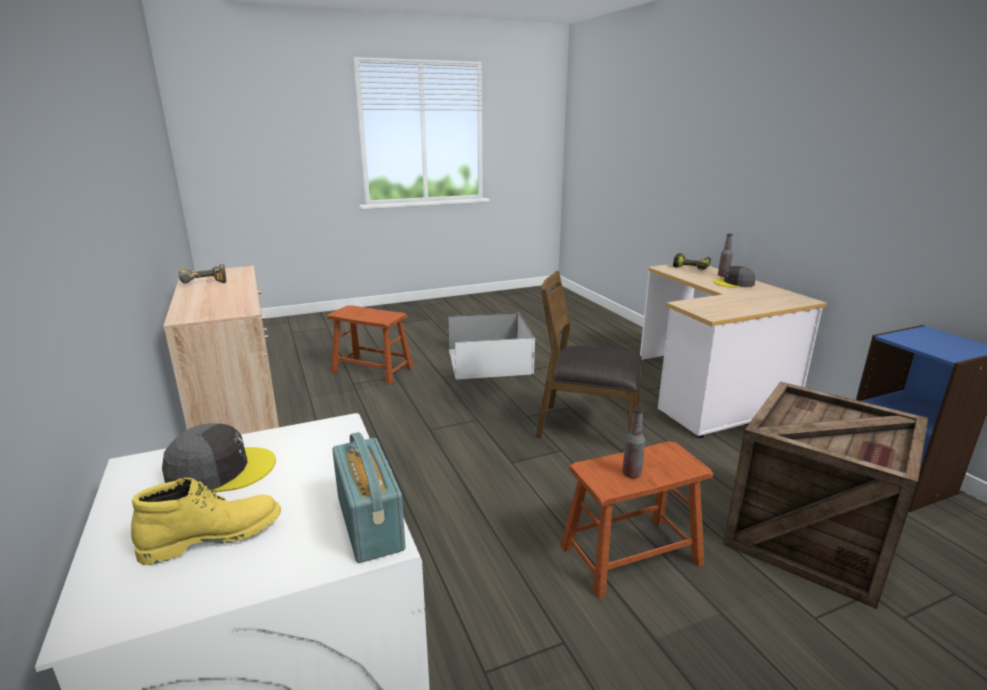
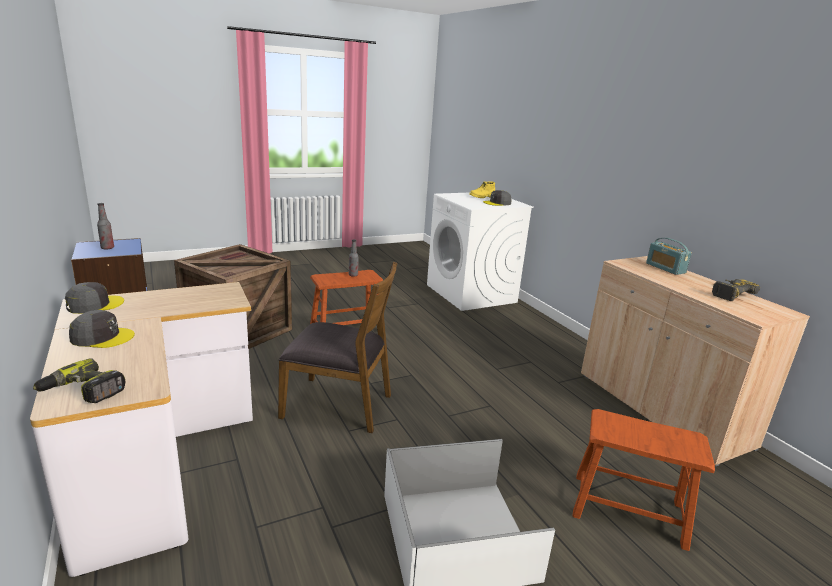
camera: 175 degrees right, 0 degrees up
(370, 523) = (448, 196): radio -> radio (665, 268)
(723, 276) = (80, 358): bottle -> bottle (107, 248)
(790, 299) = (94, 304): none -> grey cap

